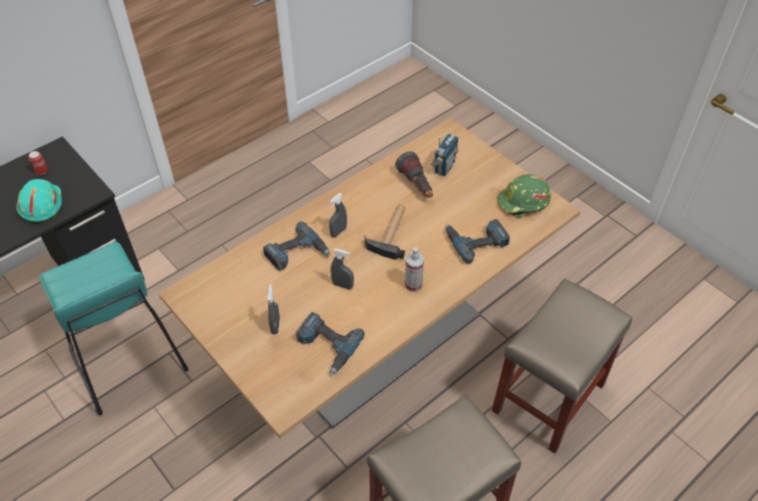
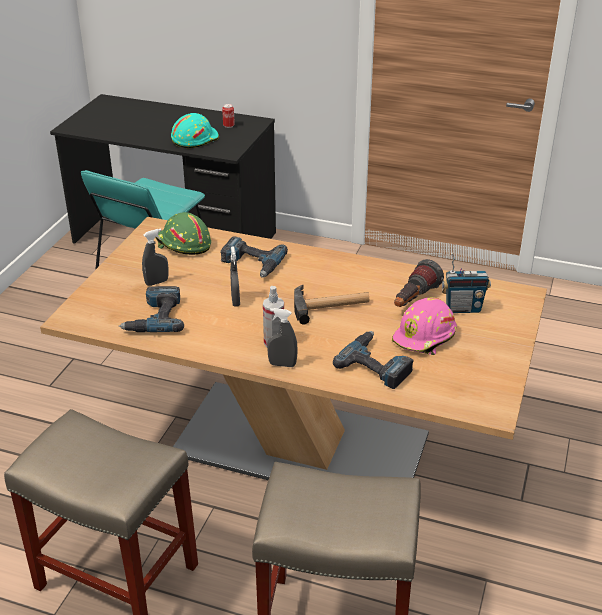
camera: 60 degrees right, 15 degrees down
(338, 231) = (301, 276): grey spray bottle -> grey spray bottle (282, 364)
(462, 202) = (425, 337): none -> pink hard hat
(523, 203) = (473, 381): green hard hat -> green hard hat (183, 244)

